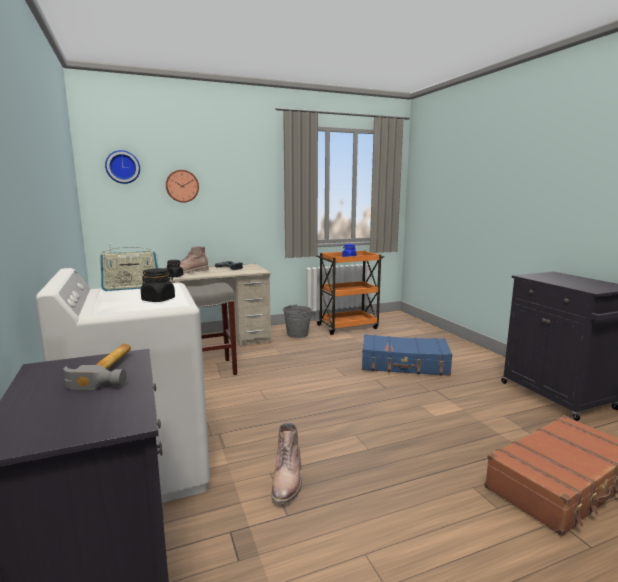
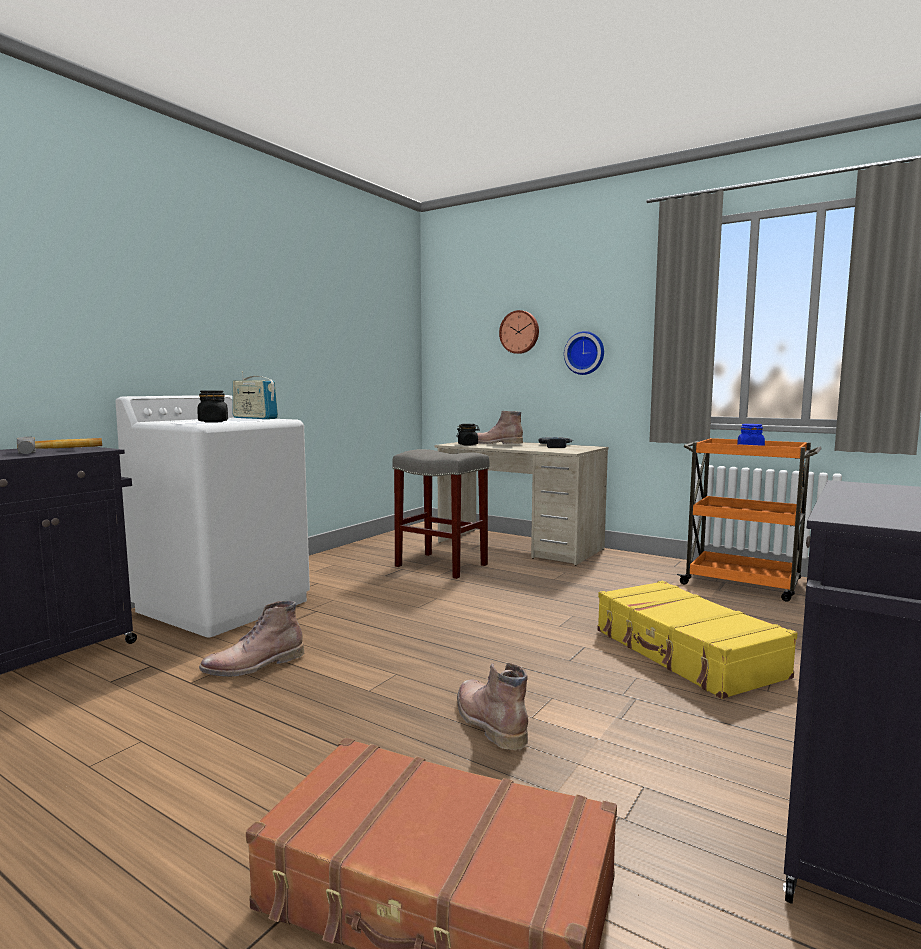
camera: 55 degrees right, 5 degrees down
(123, 167) = (461, 313): wall clock -> wall clock (585, 353)
(297, 334) = (634, 569): grey bucket -> none
(404, 365) = (686, 654): blue suitcase -> yellow suitcase
(431, 427) = (488, 721): none -> brown boot

